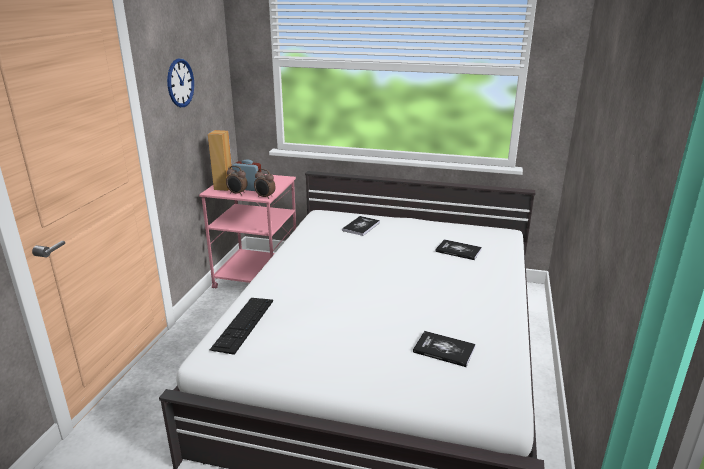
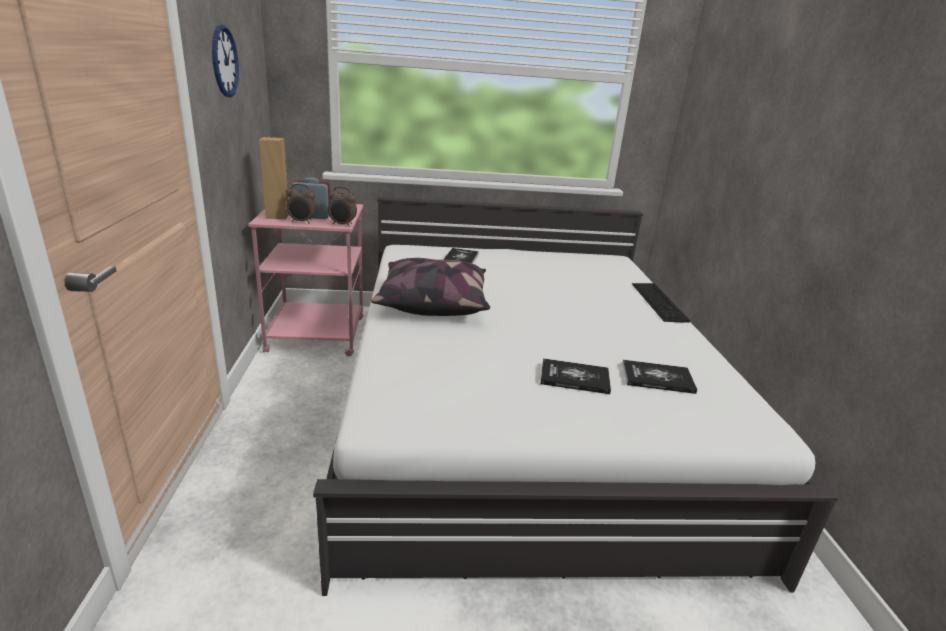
camera: 20 degrees left, 0 degrees up
(243, 324) = (397, 376): keyboard -> keyboard (658, 301)
(310, 266) = (433, 303): none -> pillow
(458, 250) = (585, 277): book -> book (574, 378)

